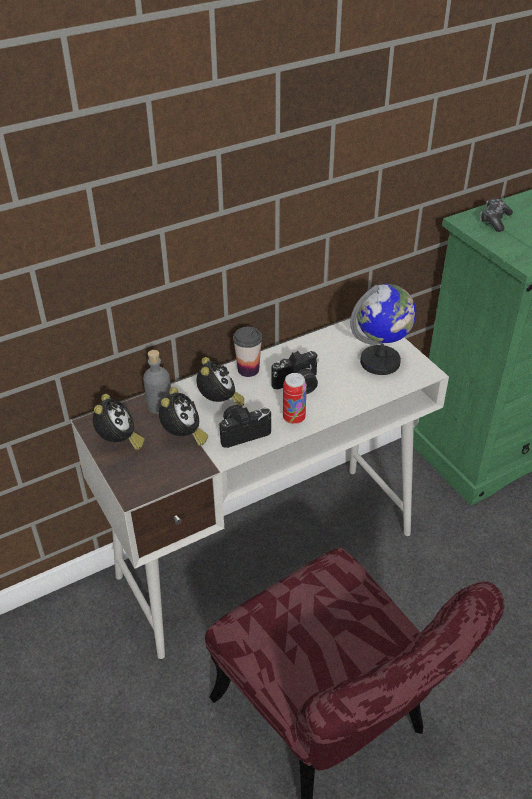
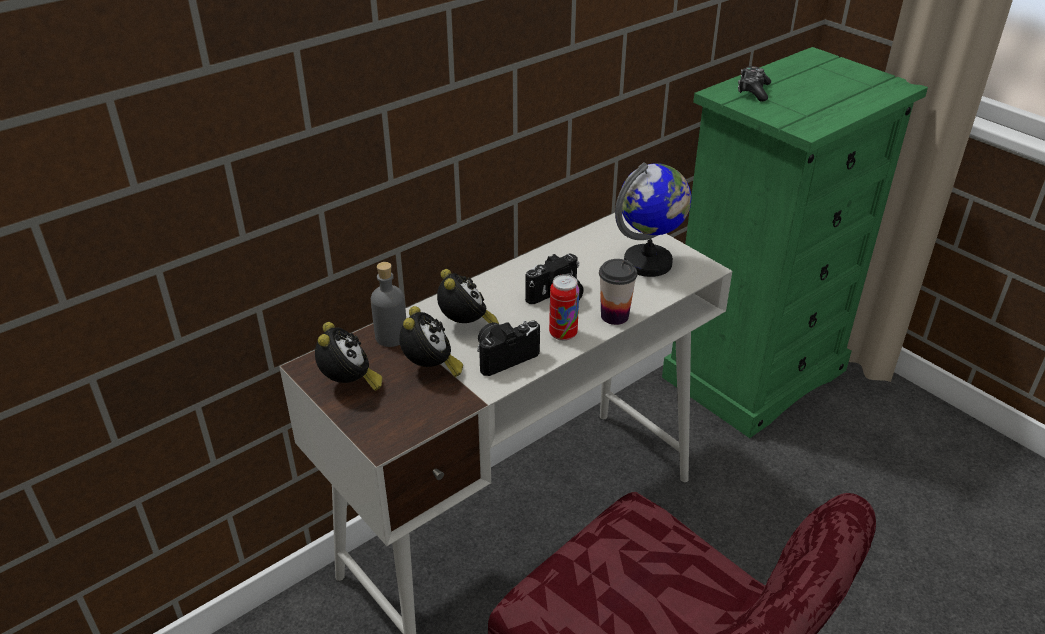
camera: 10 degrees left, 5 degrees down
(248, 370) = (492, 286): cup -> cup (614, 316)

